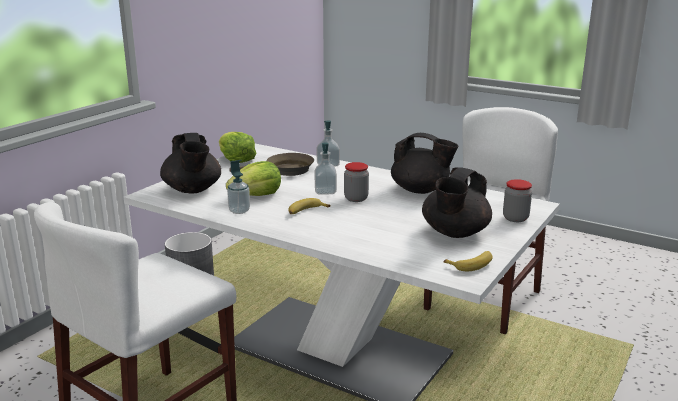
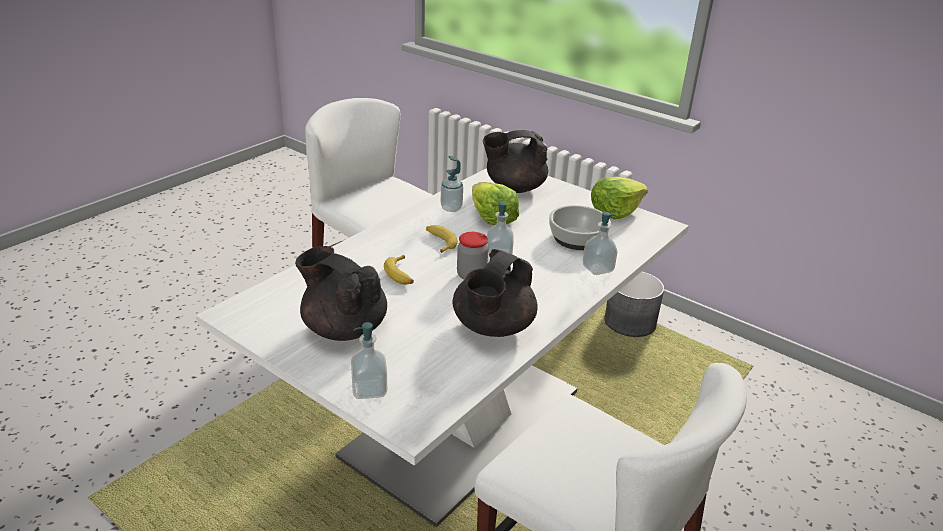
camera: 95 degrees right, 10 degrees up
(285, 170) = (577, 238): brown frying pan -> bowl
(471, 264) = (259, 323): banana -> banana (401, 275)
(515, 218) = (369, 389): jar -> soap dispenser

